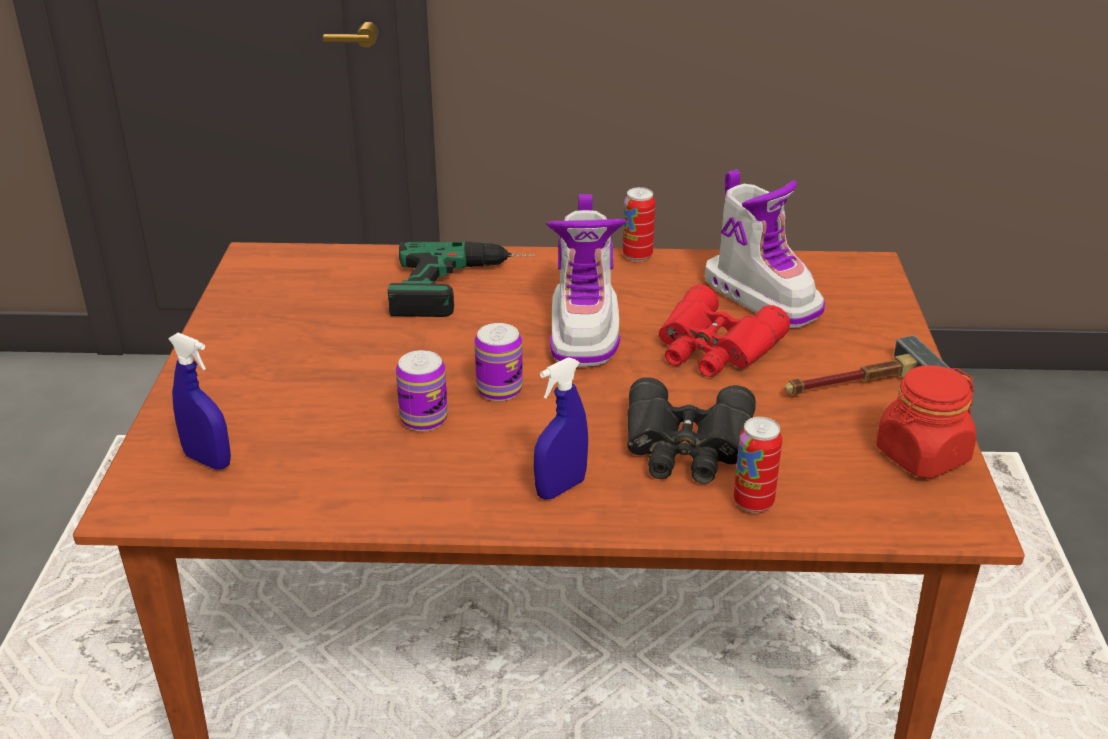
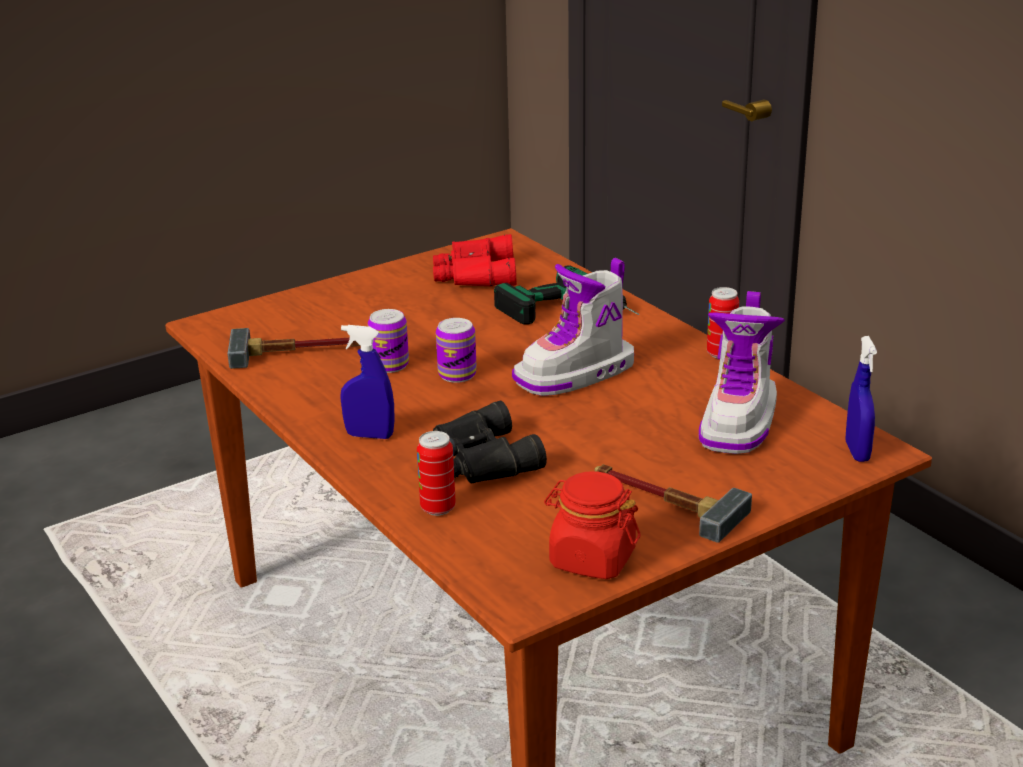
camera: 55 degrees right, 5 degrees down
(208, 460) = (267, 325): blue spray bottle -> blue spray bottle (857, 452)
(308, 464) = (298, 352): none -> hammer
(714, 348) = (627, 428): red binoculars -> red binoculars (474, 274)

